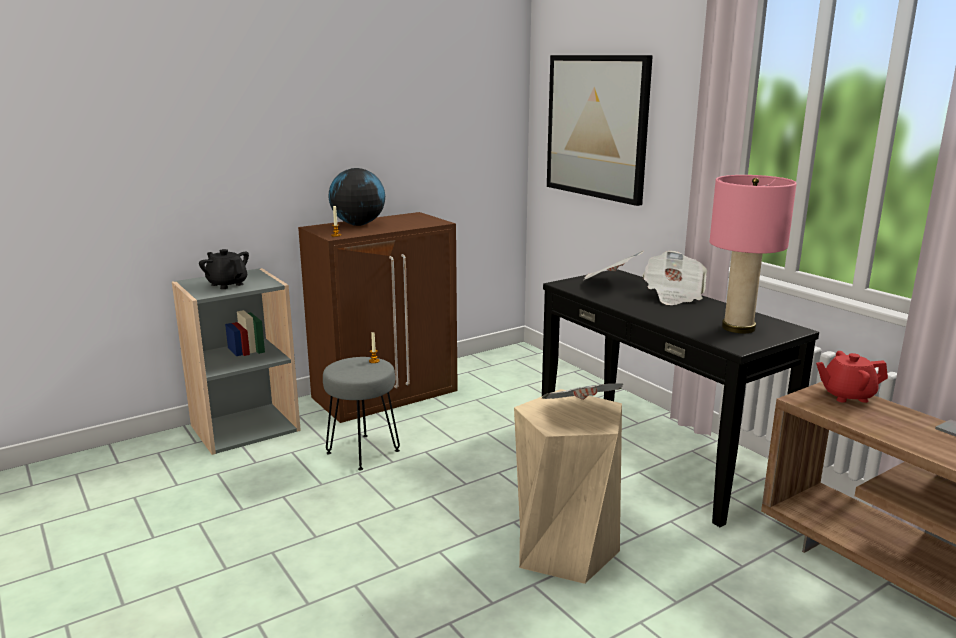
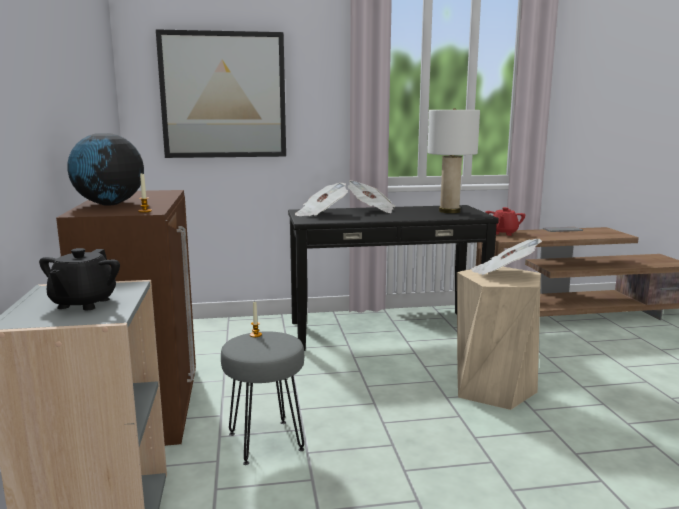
camera: 65 degrees left, 5 degrees down
(227, 284) = (83, 303): black teapot -> black teapot turned 60 degrees counterclockwise
(738, 328) = (449, 211): pink table lamp -> white table lamp

